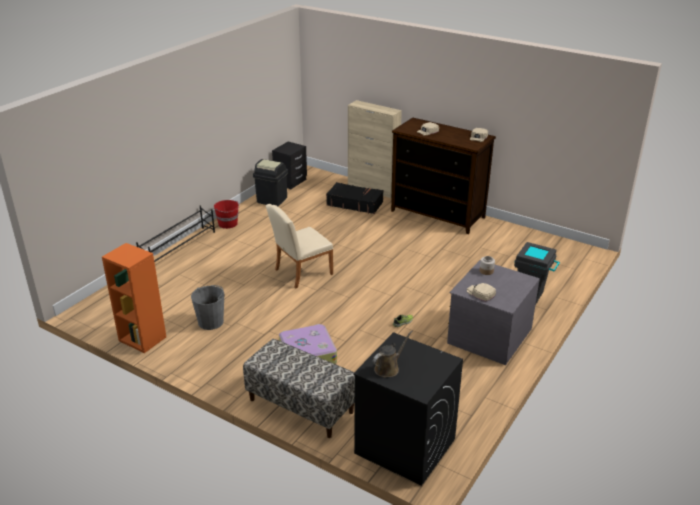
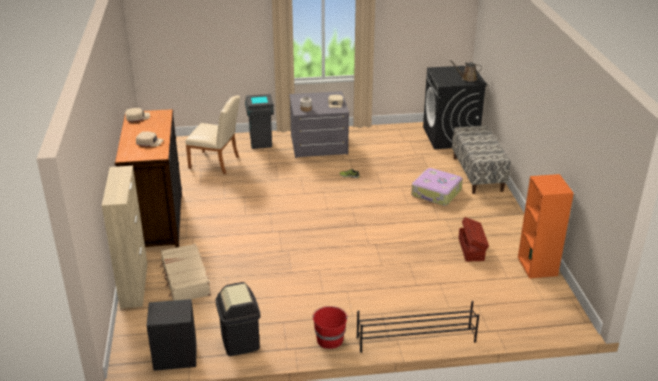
camera: 130 degrees left, 0 degrees up
(211, 322) = (471, 249): grey bucket -> brown storage box
(300, 273) = (352, 245): beige chair -> beige chair (217, 163)
(355, 203) = (185, 279): black suitcase -> beige suitcase

